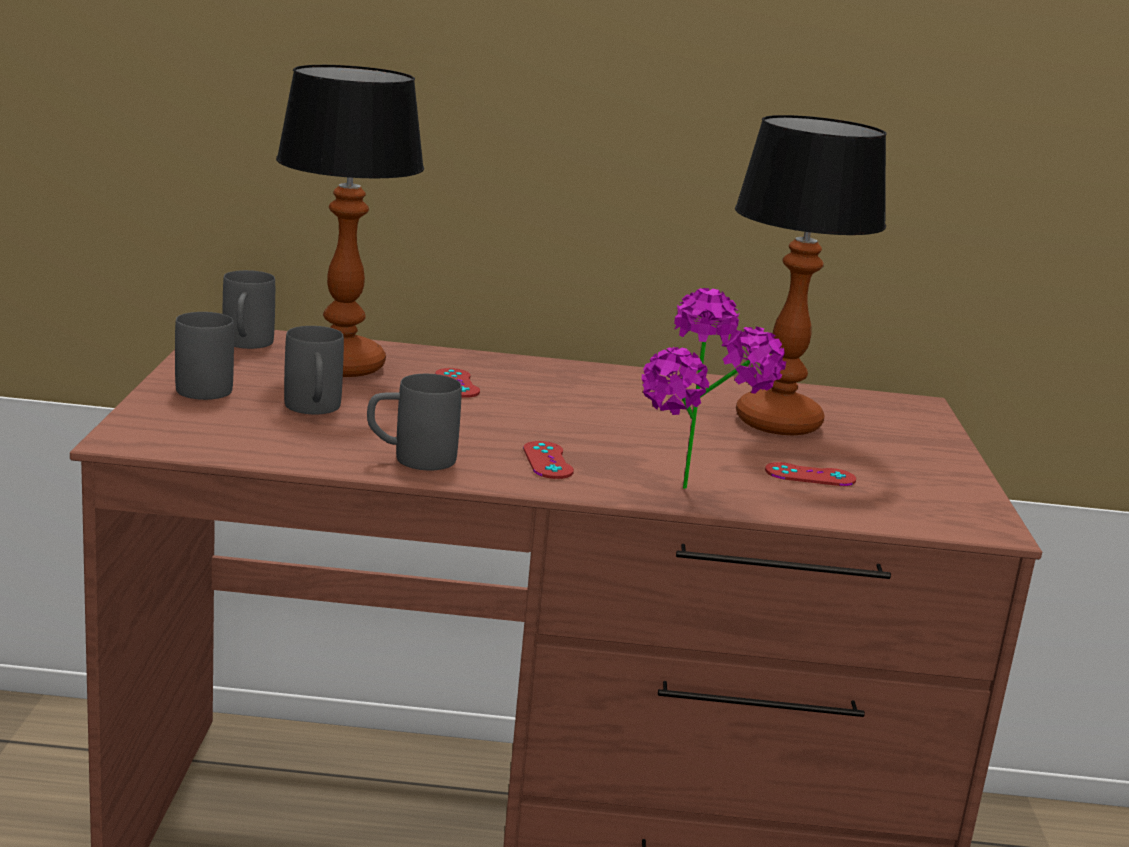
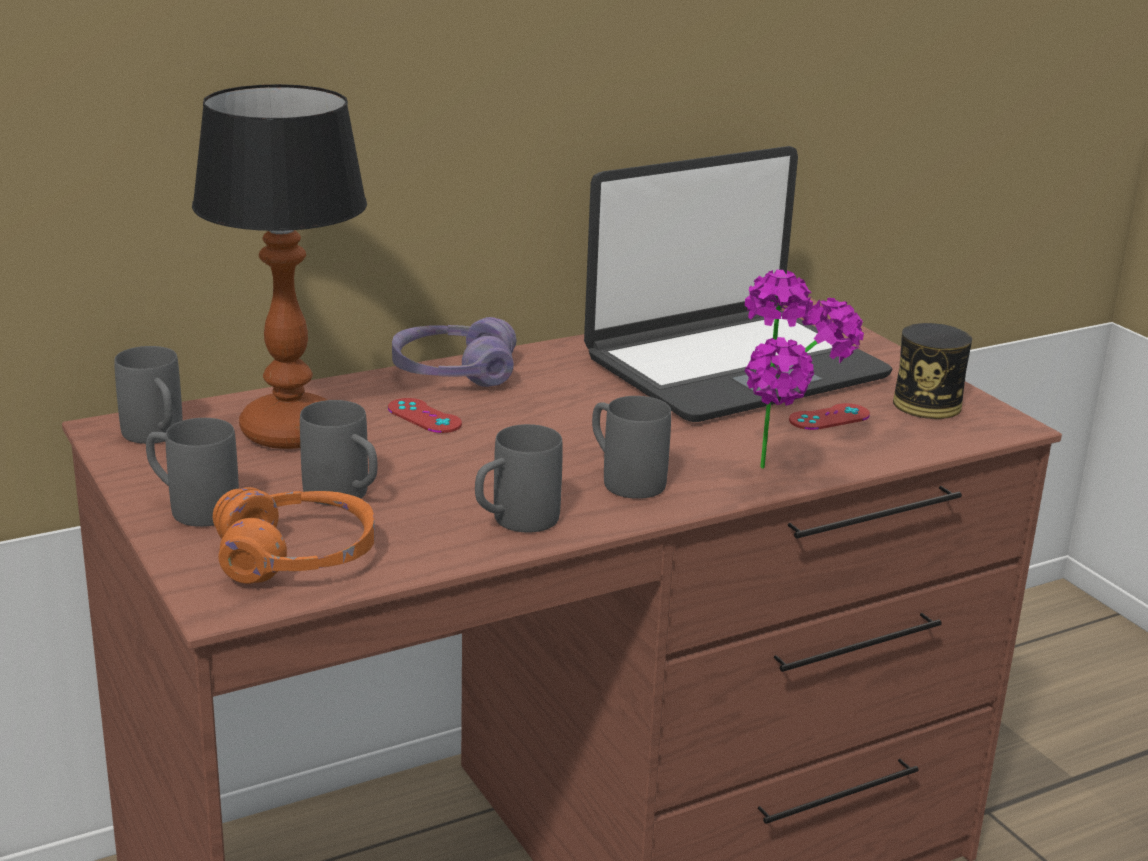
camera: 30 degrees left, 5 degrees up
(218, 431) = (296, 557): none -> orange headphones
(527, 366) = (453, 373): none -> purple headphones
(547, 460) = (623, 479): red game controller -> grey mug
(779, 422) = (733, 367): table lamp -> laptop
(928, 493) = (927, 404): none -> can

